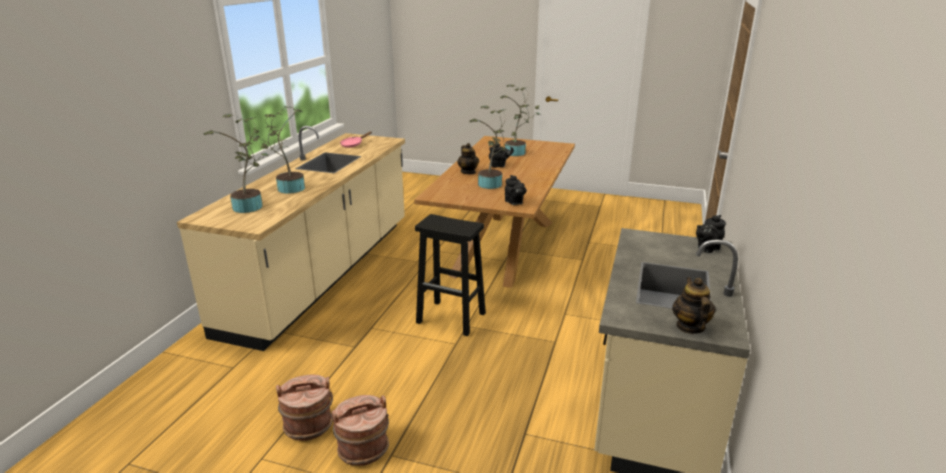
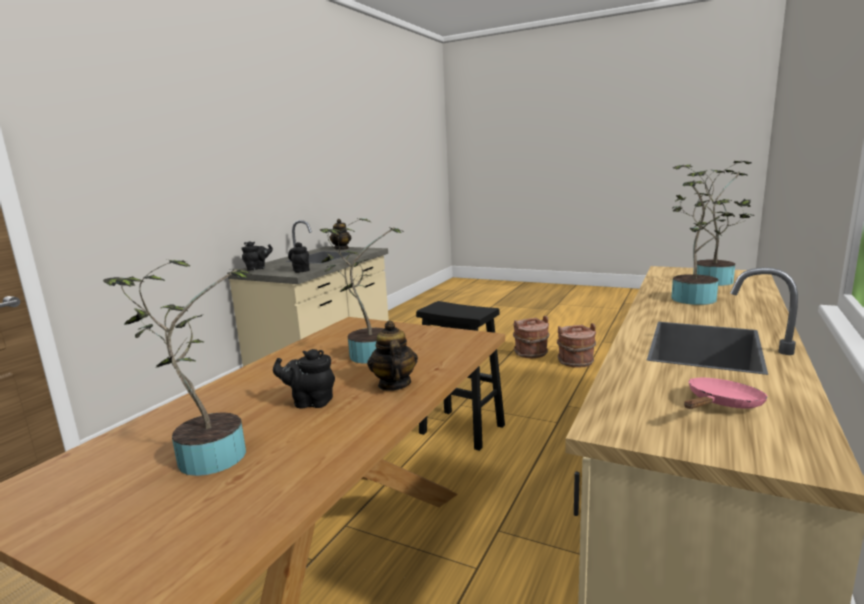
camera: 170 degrees left, 10 degrees down
(514, 202) = (358, 327): black teapot -> black teapot (301, 270)

